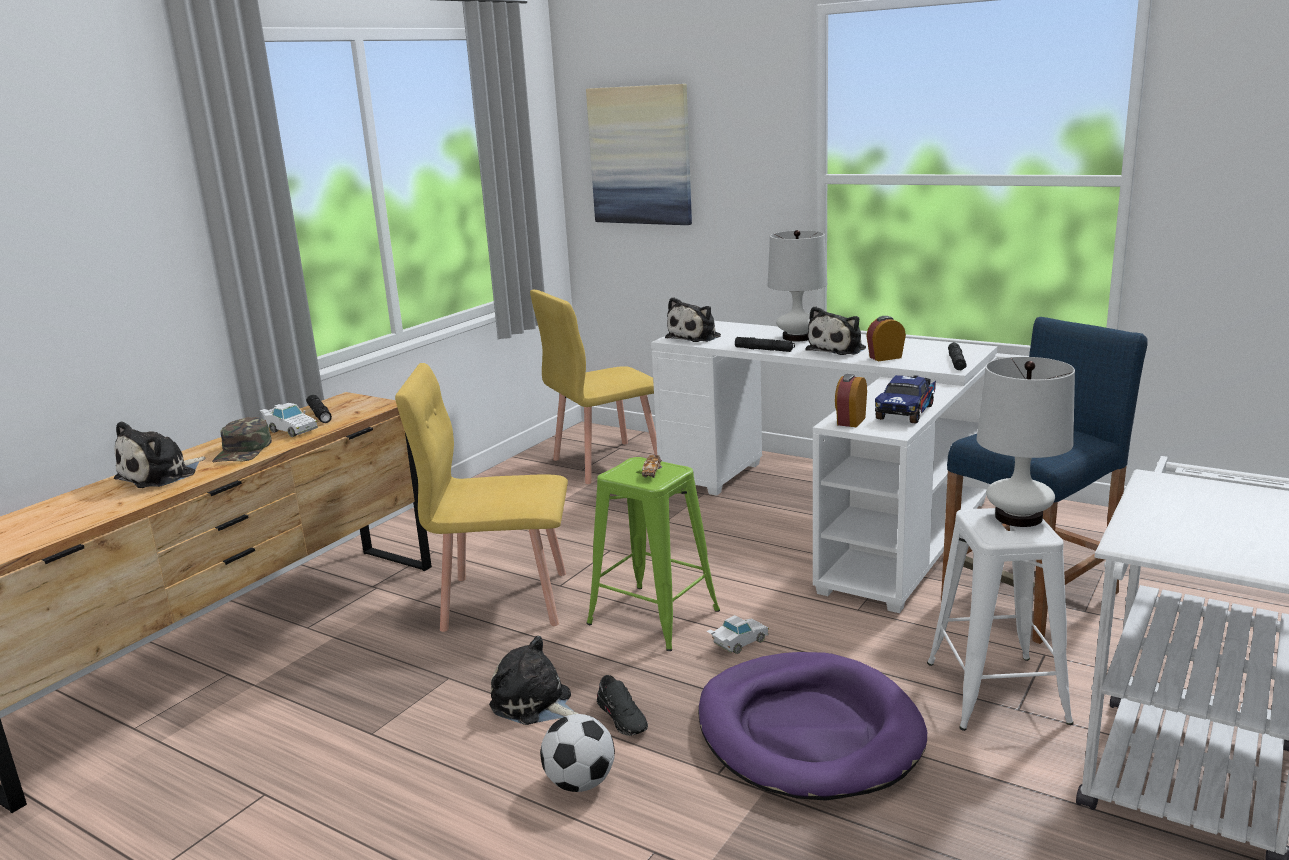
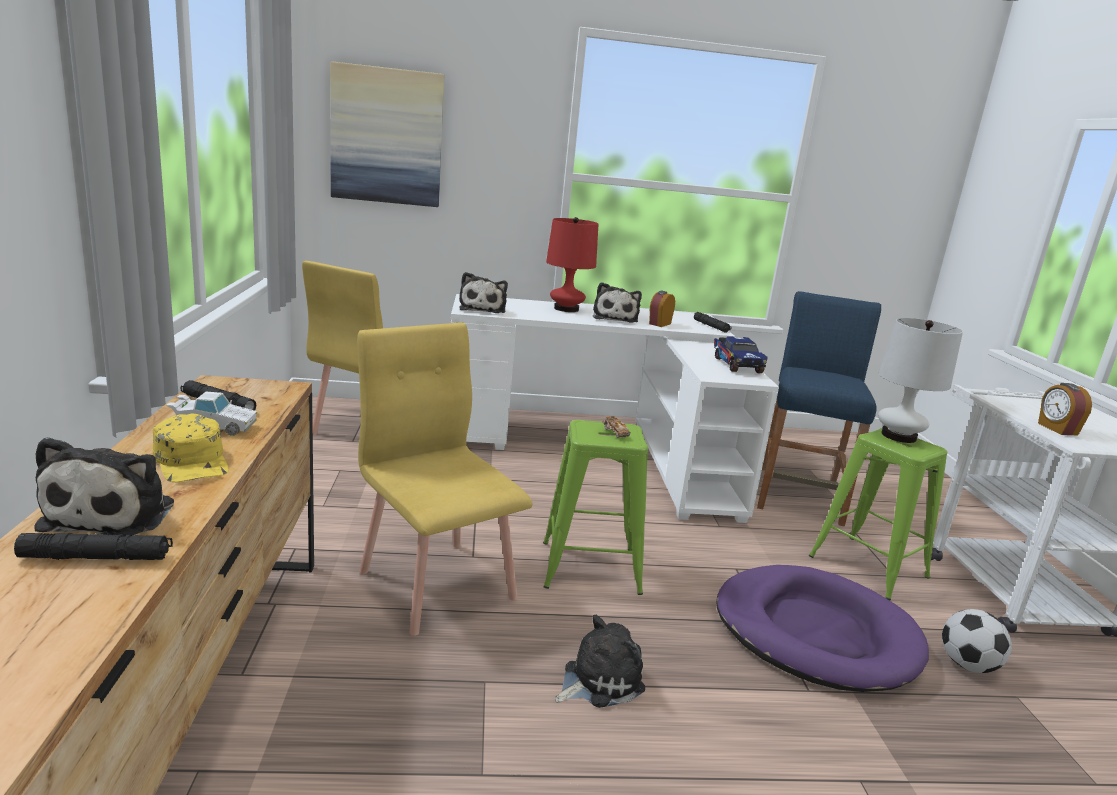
camera: 40 degrees left, 0 degrees up
(243, 451) = (193, 461): green cap -> yellow cap
(504, 600) = (437, 583): yellow chair -> yellow chair turned 90 degrees clockwise
(534, 704) = (598, 680): plush toy -> plush toy turned 150 degrees clockwise
(580, 783) = (732, 743): football -> football (967, 665)
(623, 717) = (684, 666): black shoe -> none
(738, 643) = (680, 574): white toy car -> none
(764, 349) = (561, 319): black flashlight -> black flashlight (97, 557)
(797, 337) = (566, 309): white table lamp -> red table lamp
(850, 421) = (717, 374): alarm clock -> alarm clock (1056, 429)
(996, 691) = (867, 566): white stool -> green stool

